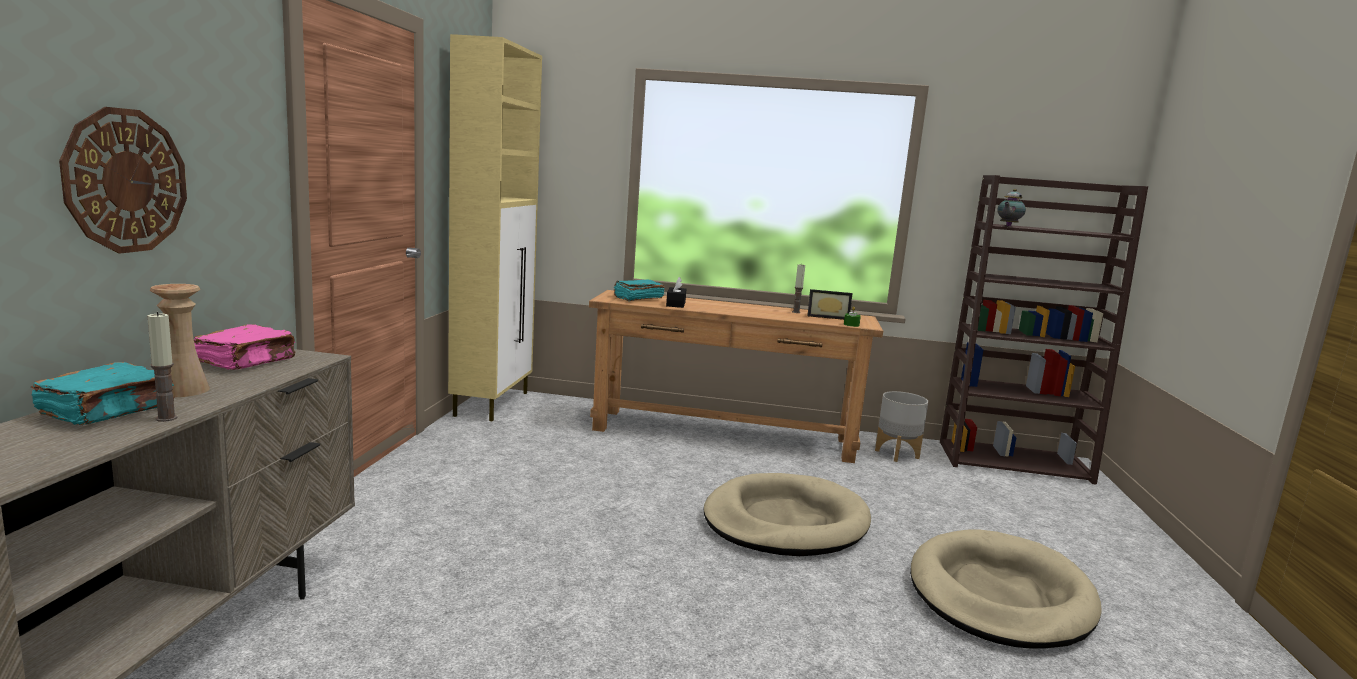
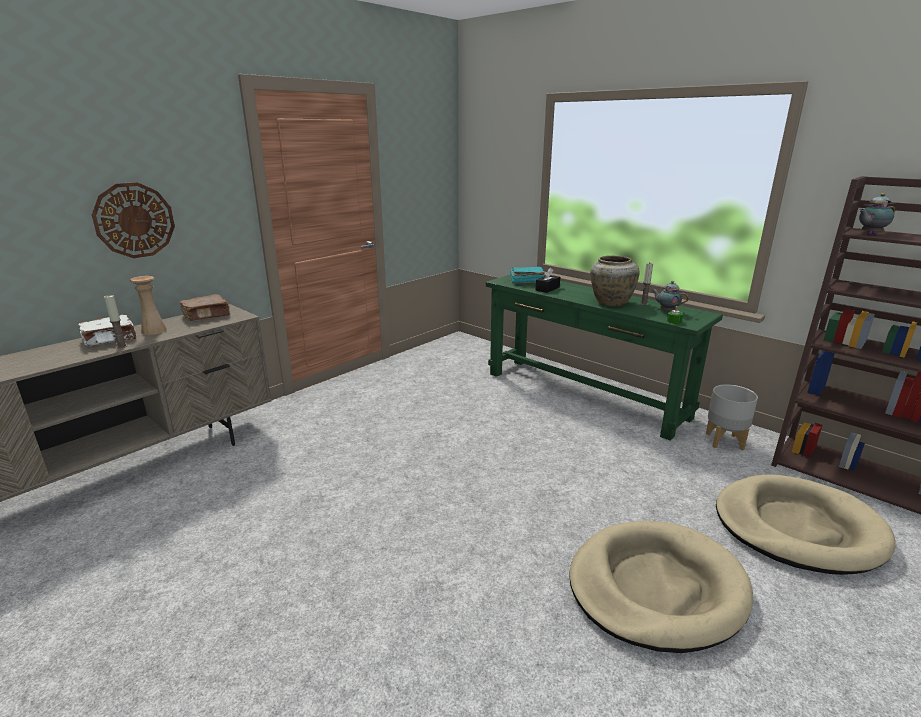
camera: 35 degrees right, 10 degrees up
(109, 411) = (110, 339): turquoise book -> white book
(247, 362) = (207, 315): pink book -> brown book
(493, 403) = (448, 344): beige cabinet -> none
(723, 435) = (583, 394): brown console table -> green console table
(764, 313) = (610, 302): none -> beige vase
(785, 522) = (546, 474): beige dog bed -> beige dog bed (797, 528)
(827, 317) = (666, 311): picture frame -> teapot

